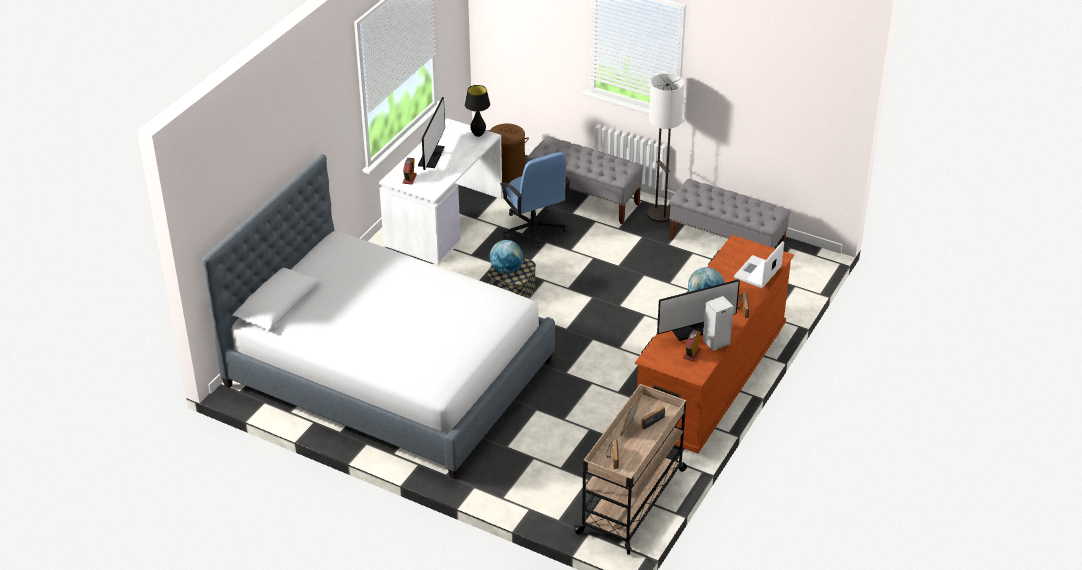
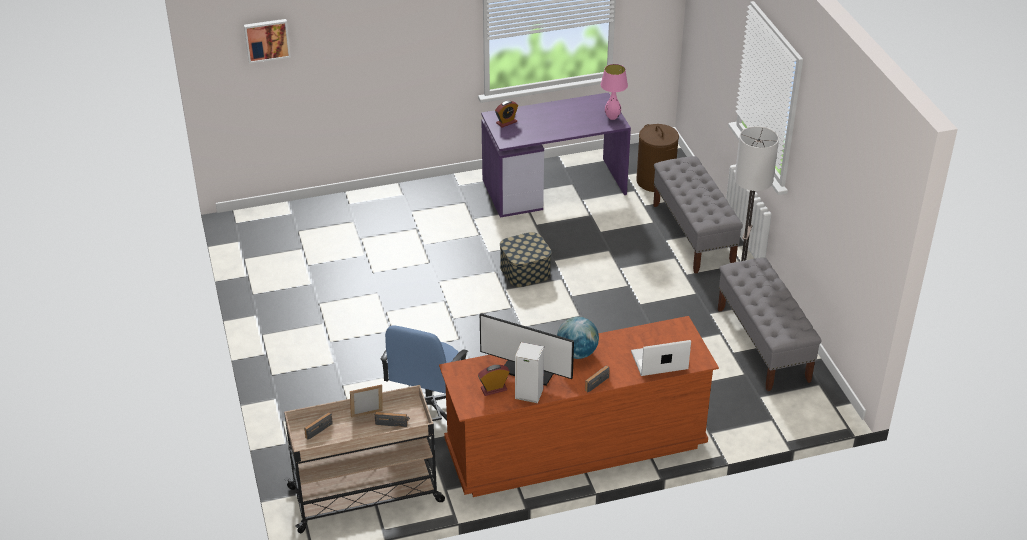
camera: 45 degrees right, 0 degrees up
(233, 195) = (267, 40): none -> picture
(389, 373) = (346, 275): bed -> none
(431, 156) = (549, 114): monitor -> none
(443, 220) = (554, 186): white desk -> purple desk
(478, 134) = (612, 117): black table lamp -> pink table lamp
(506, 269) = (521, 245): globe -> none
(533, 229) = (614, 234): blue office chair -> blue office chair (428, 407)

